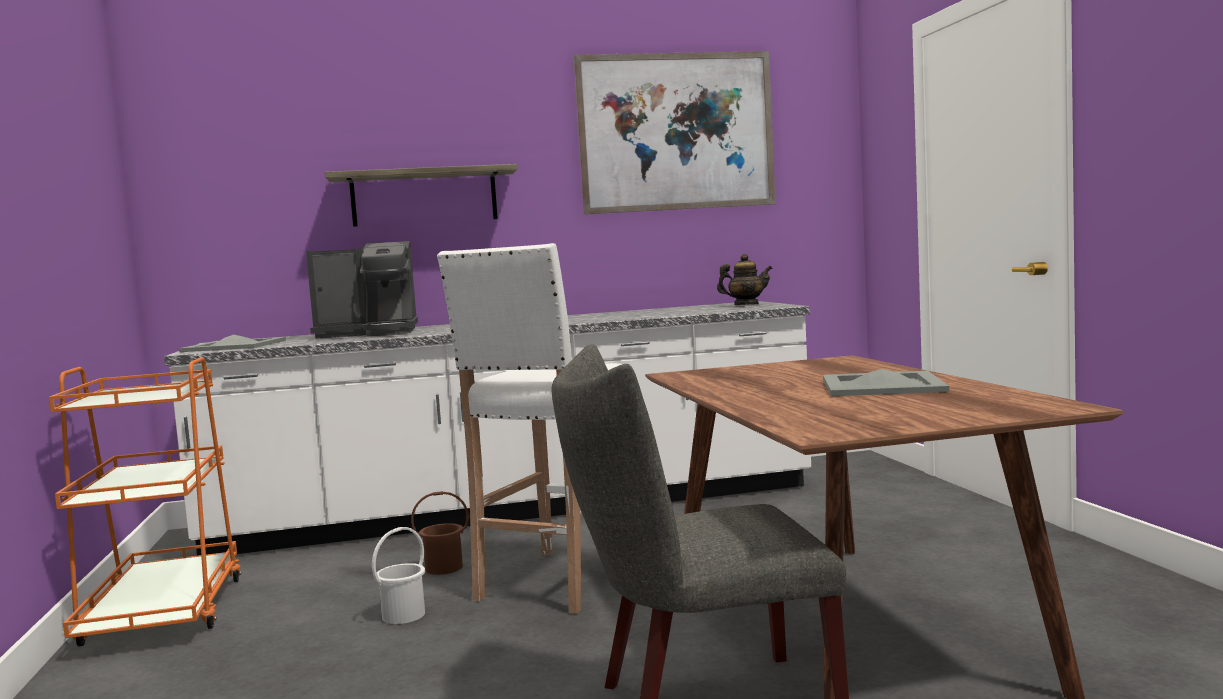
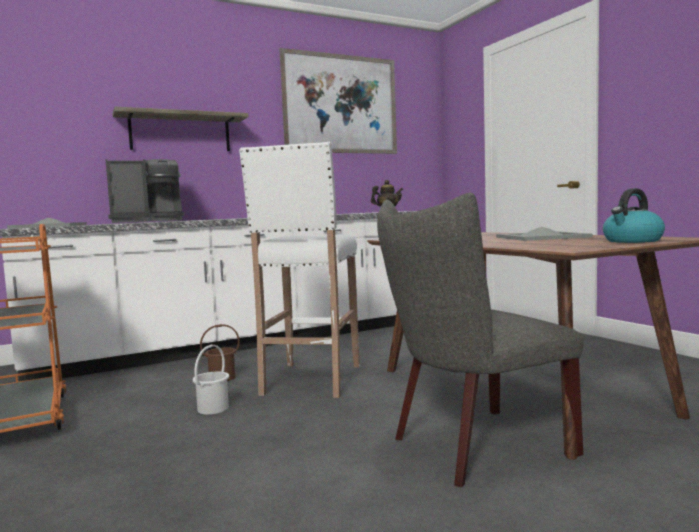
camera: 15 degrees left, 0 degrees up
(966, 412) = (632, 241): none -> kettle

